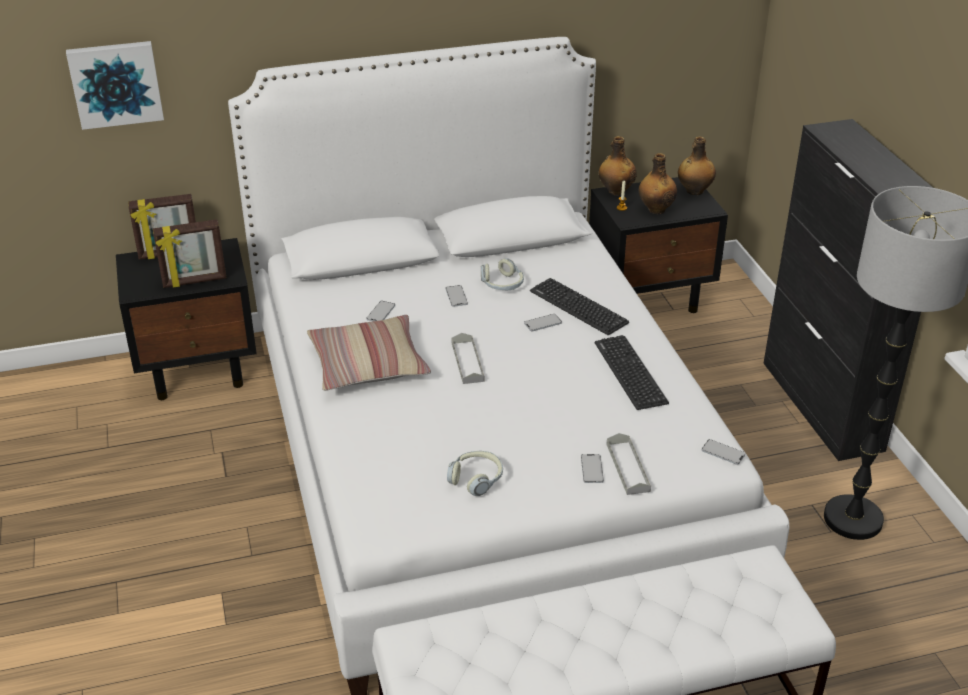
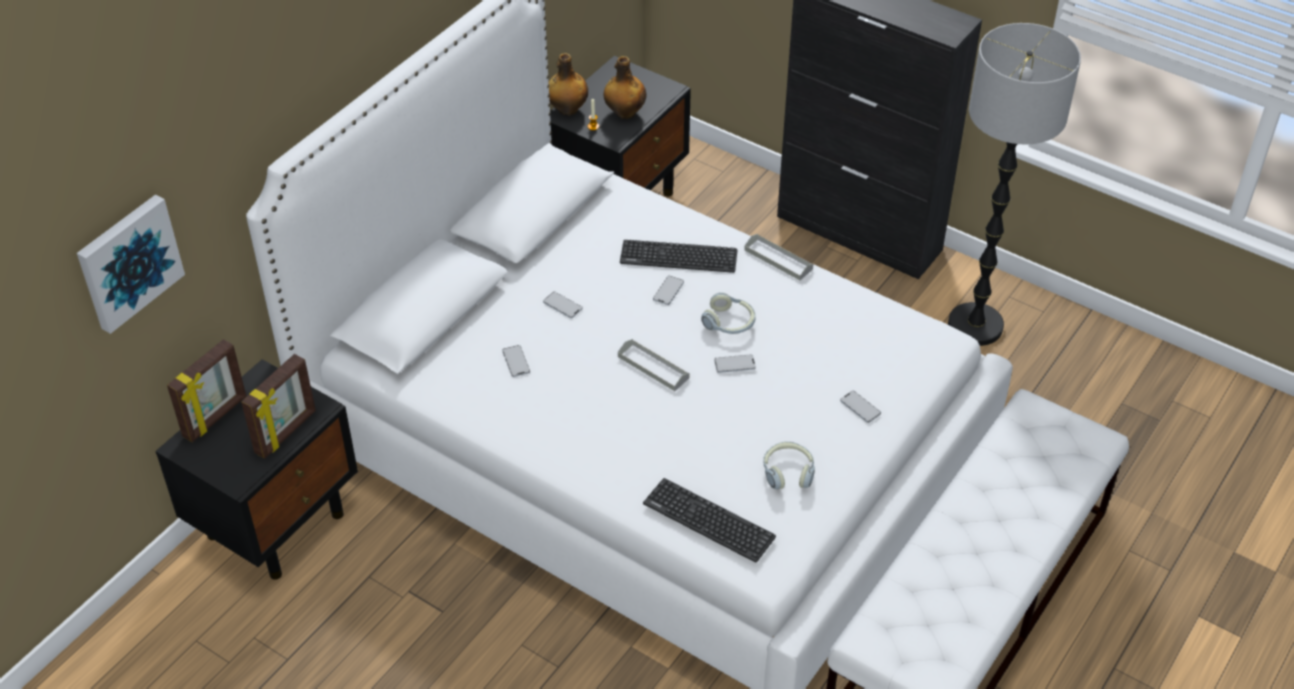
camera: 40 degrees left, 10 degrees up
(368, 364) = (571, 421): pillow -> none
(502, 284) = (587, 269): headphones -> headphones (729, 323)
(628, 467) = (884, 389): grey tray -> grey tray (778, 259)
(630, 373) = (791, 299): keyboard -> keyboard (708, 520)
(694, 191) = (635, 75): bottle -> none
(723, 452) = (933, 332): phone -> phone (734, 364)

